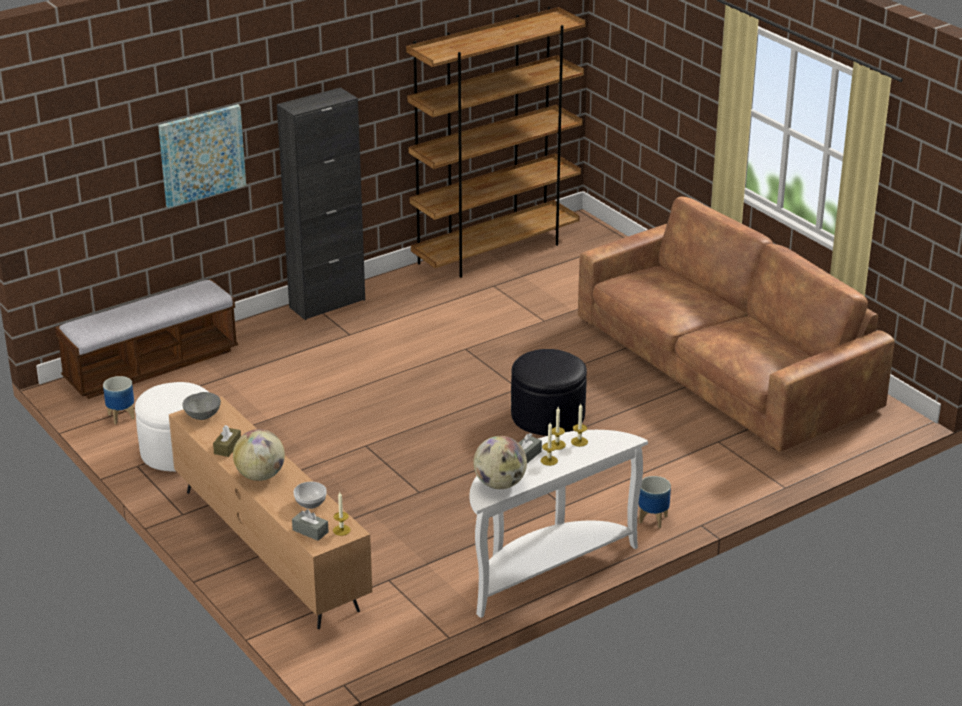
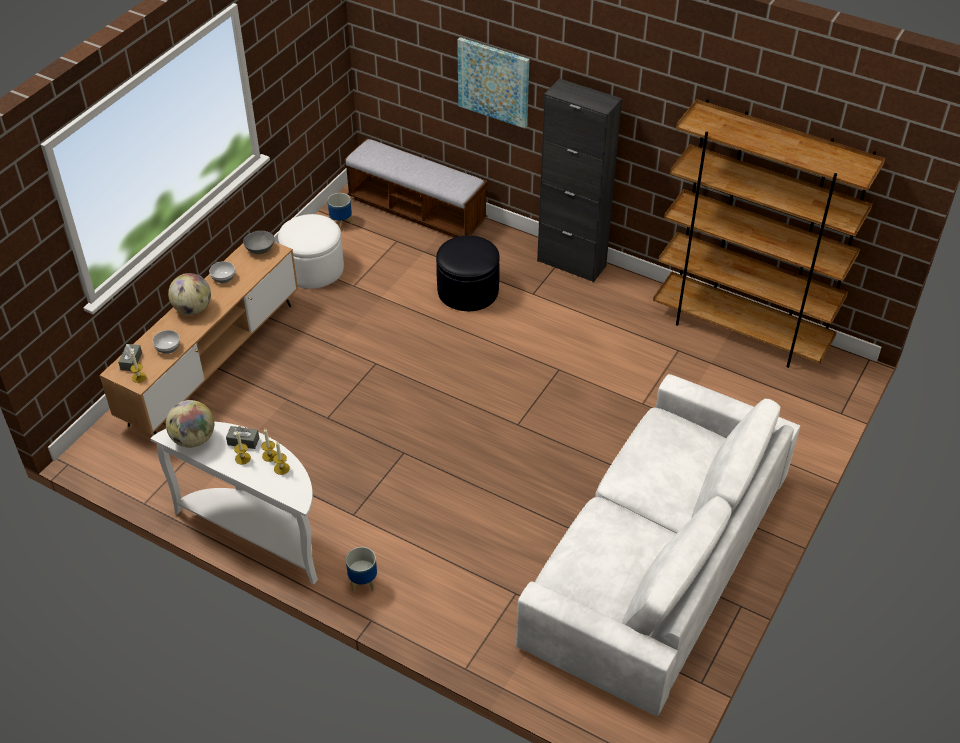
camera: 65 degrees right, 15 degrees up
(227, 447) = (223, 278): brown tissue box -> bowl
(548, 416) = (485, 458): black ottoman -> black ottoman (468, 291)
(723, 364) = (656, 558): brown sofa -> white sofa

